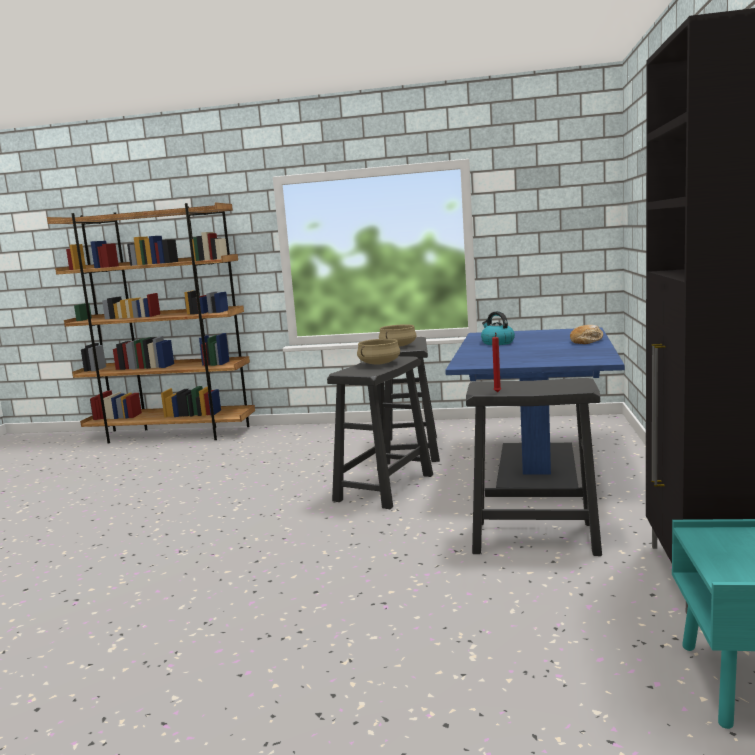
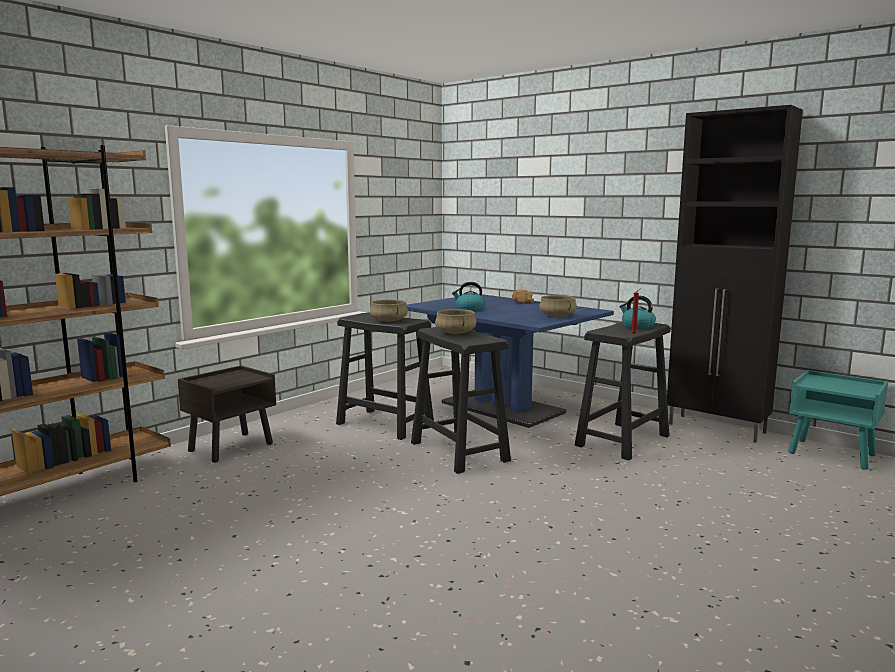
camera: 60 degrees left, 0 degrees up
(296, 435) = (231, 447): none -> brown nightstand
(524, 361) = (557, 316): none -> beige cooking pot
(550, 386) = (637, 326): none -> kettle

